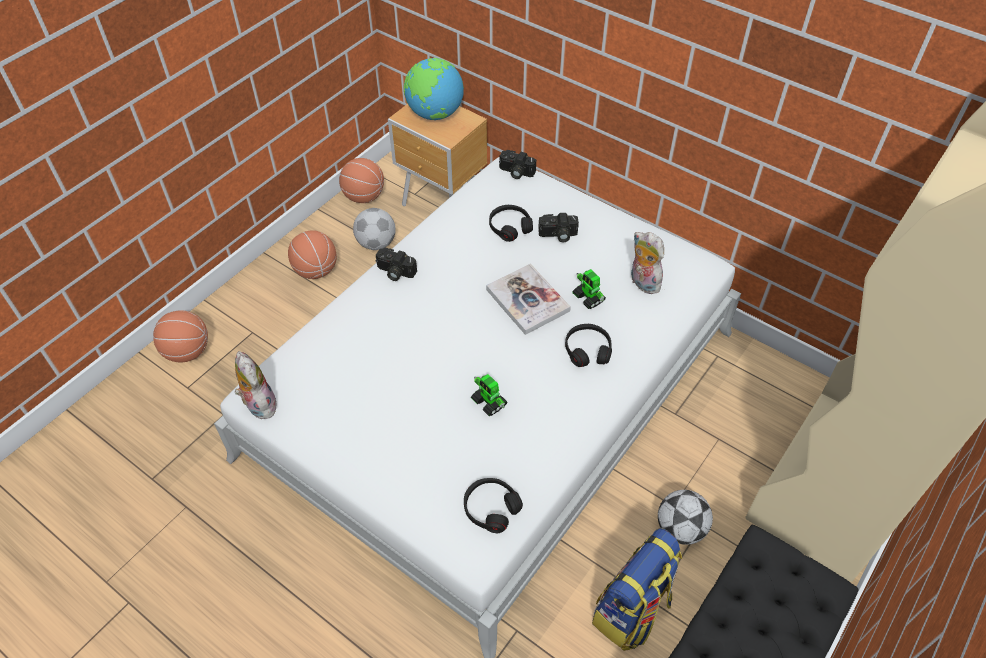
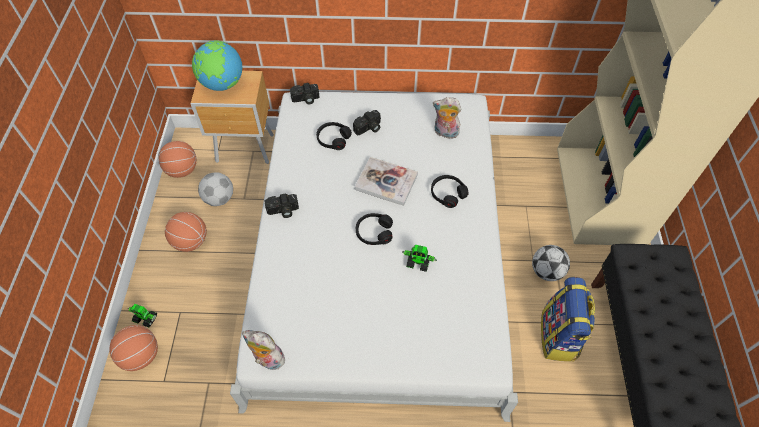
camera: 35 degrees left, 5 degrees up
(491, 508) = (475, 328): black headphones -> black headphones (374, 232)
(588, 298) = (422, 160): toy robot -> toy robot (145, 318)

